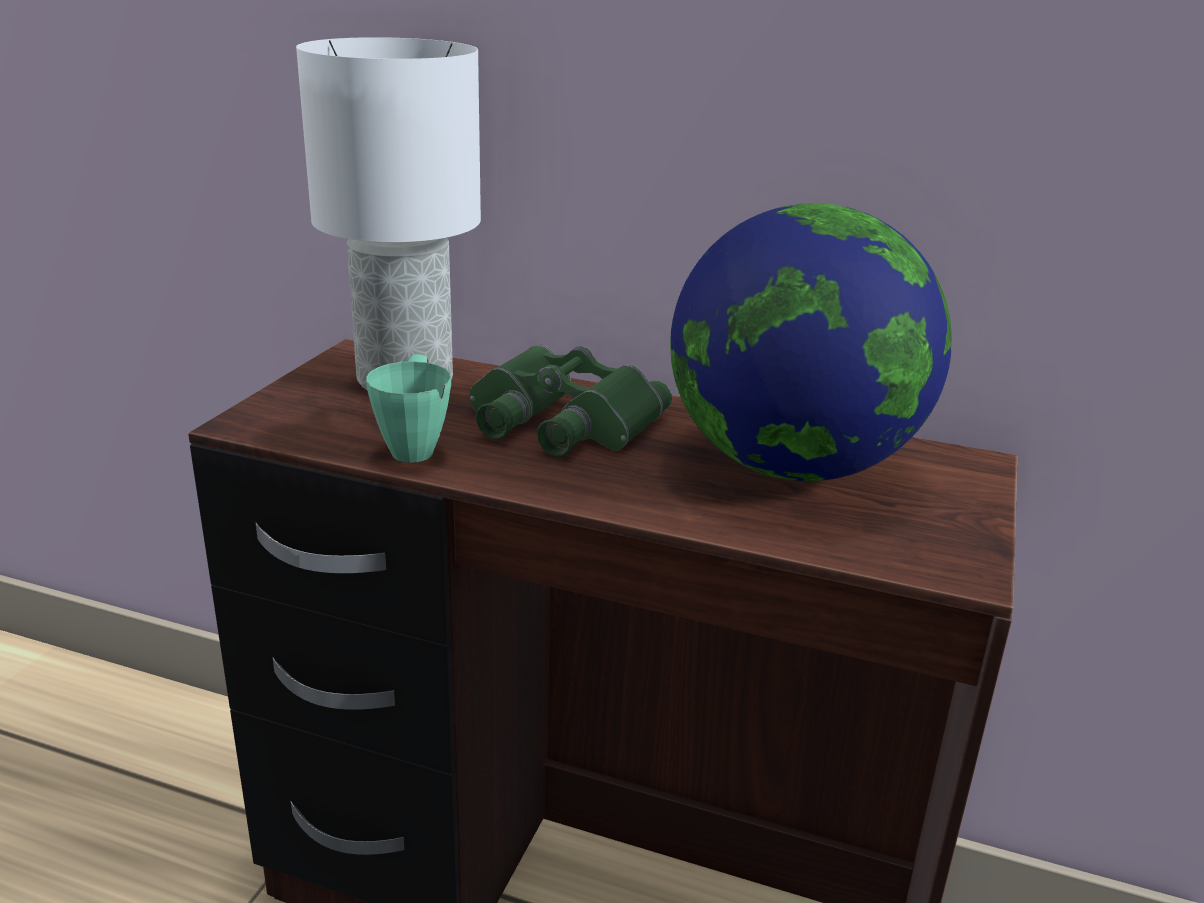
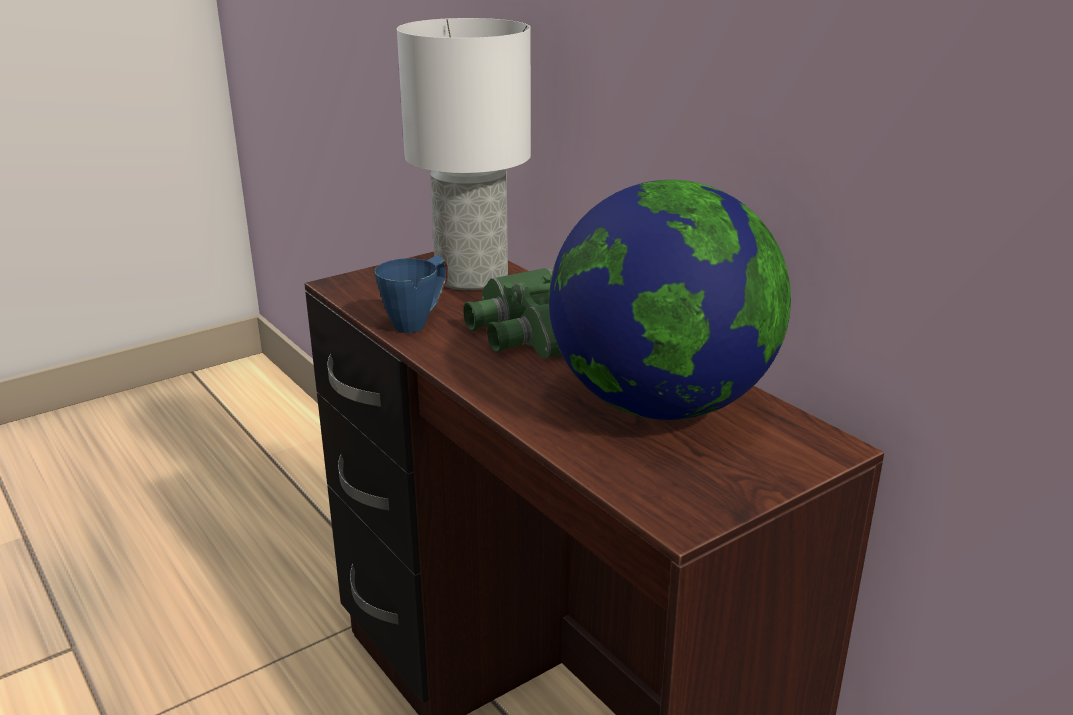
camera: 35 degrees right, 0 degrees up
(414, 444) = (418, 321): green mug -> blue mug

